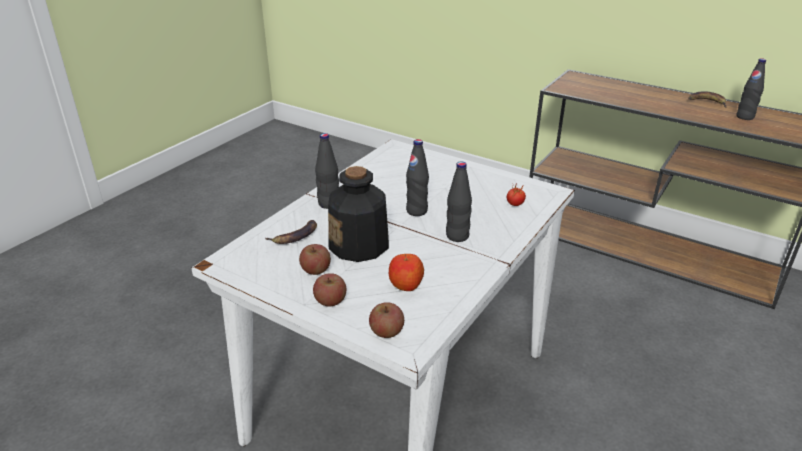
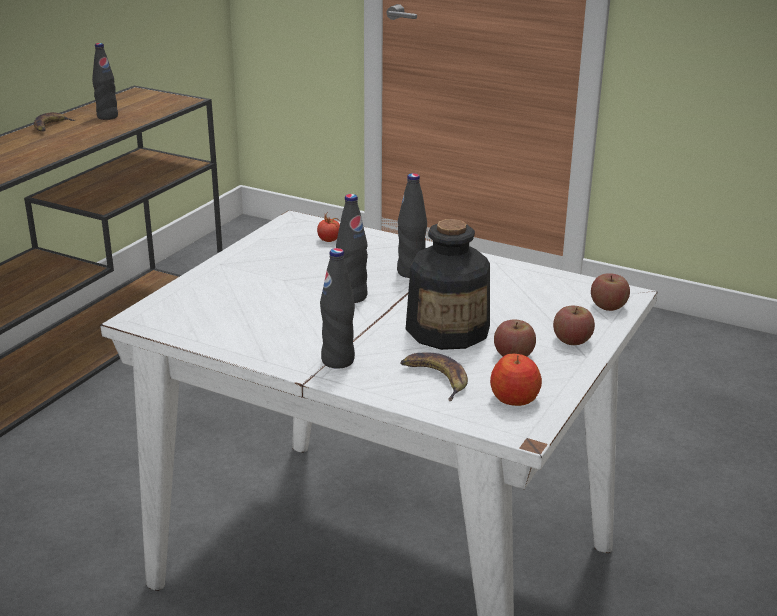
camera: 95 degrees left, 5 degrees down
(406, 284) = (521, 299): apple -> apple (514, 399)

